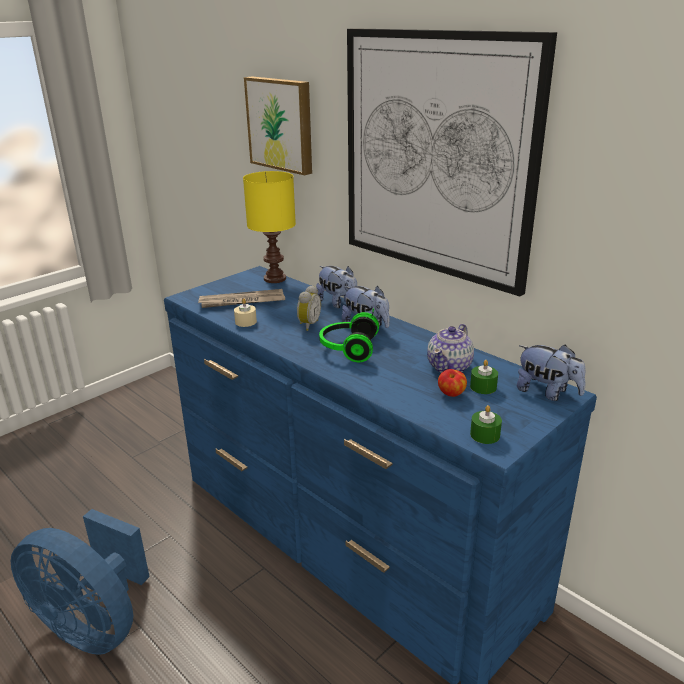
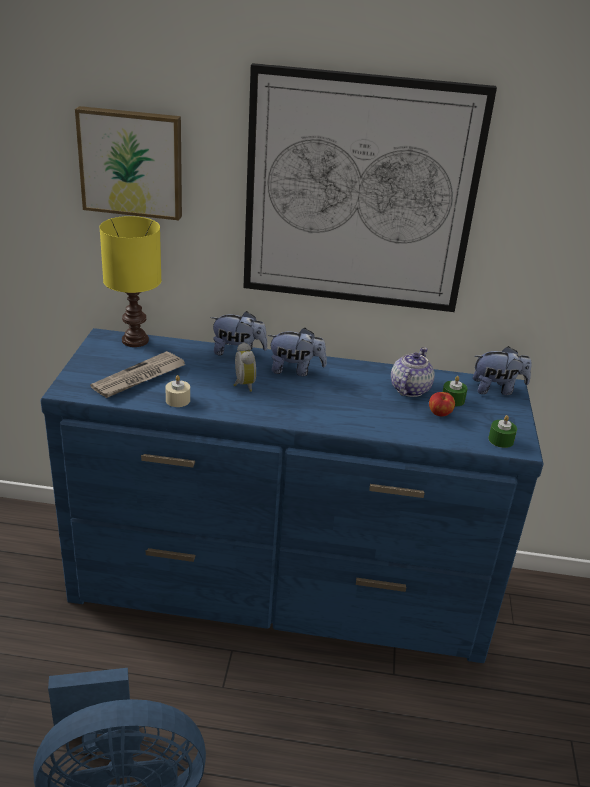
camera: 40 degrees left, 5 degrees up
(347, 349) = (310, 399): headphones -> none
(450, 367) = (409, 389): teapot -> teapot turned 150 degrees counterclockwise

